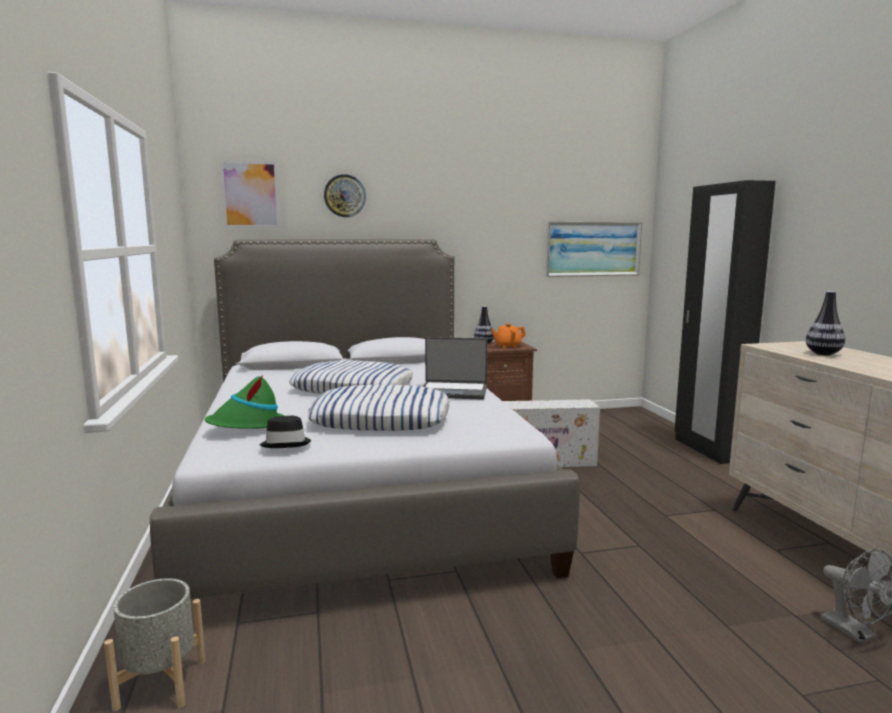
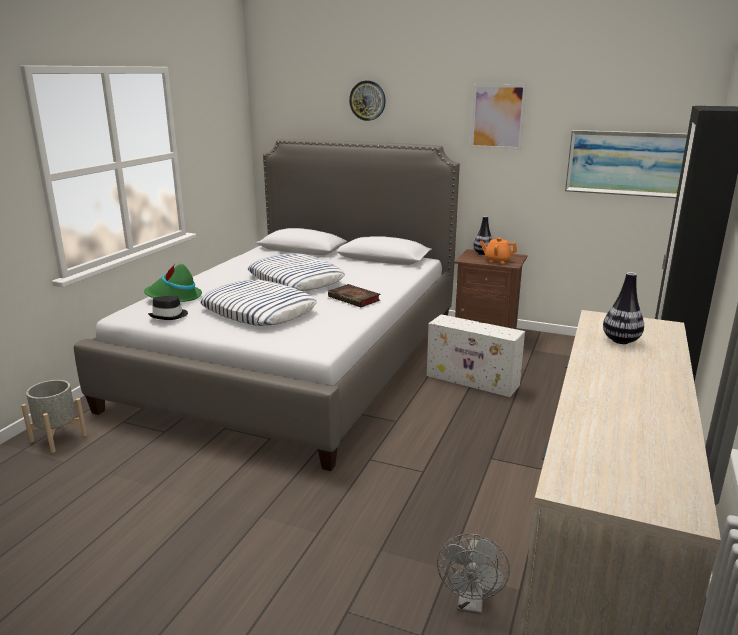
camera: 35 degrees right, 10 degrees up
(250, 194) = (294, 99): picture -> picture (497, 117)
(453, 392) = (355, 299): laptop -> book

